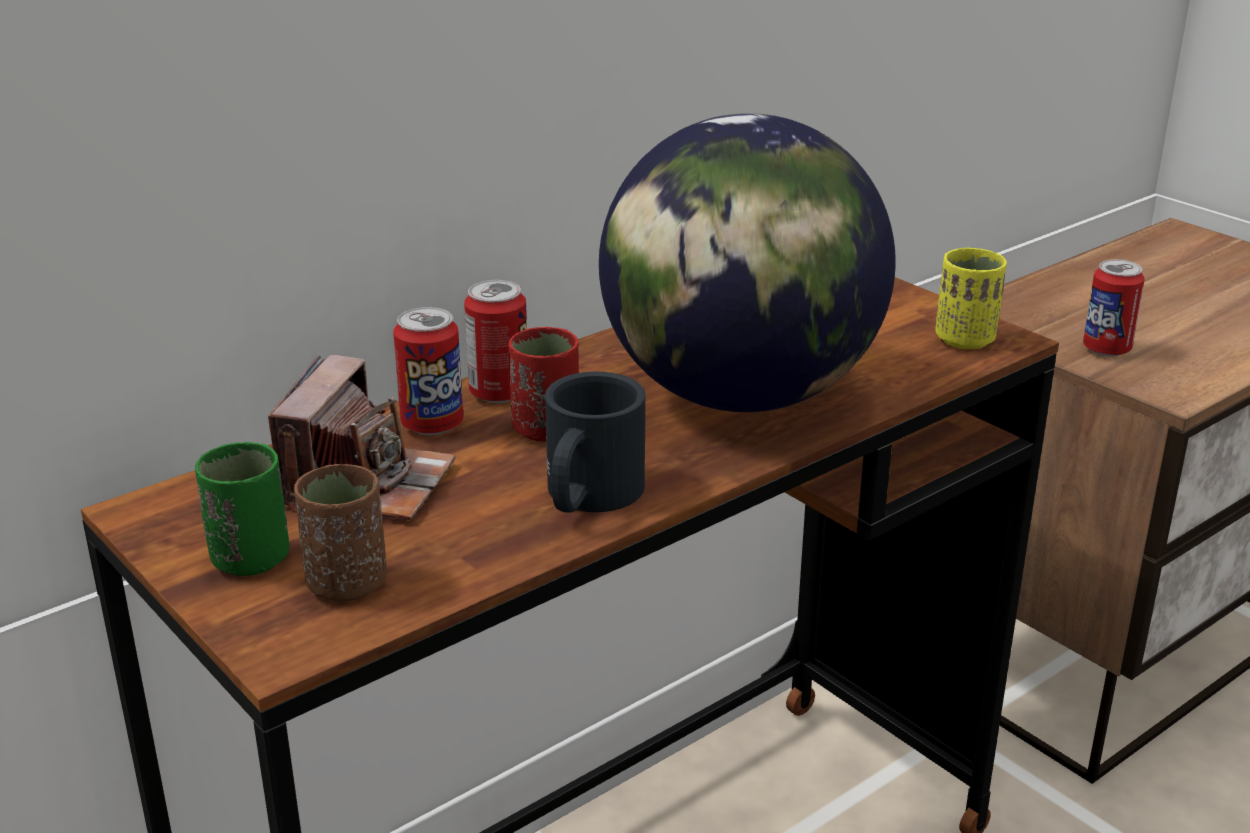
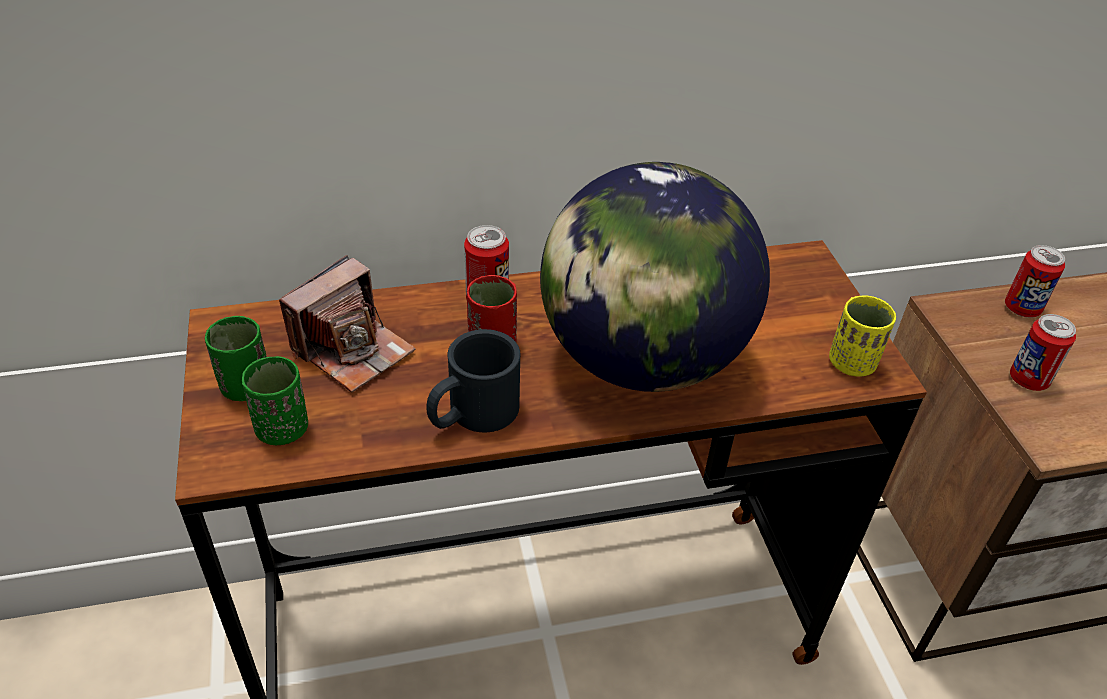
camera: 25 degrees right, 15 degrees up
(347, 584) = (282, 429): brown cup -> green cup
(432, 425) = (426, 313): can -> can (1021, 309)

